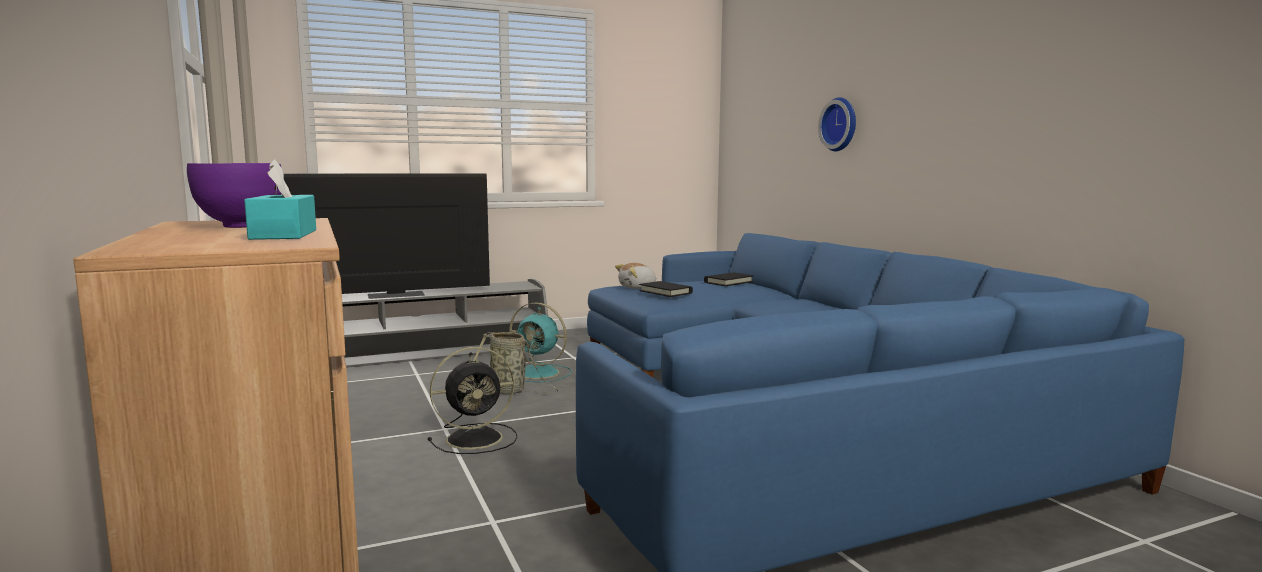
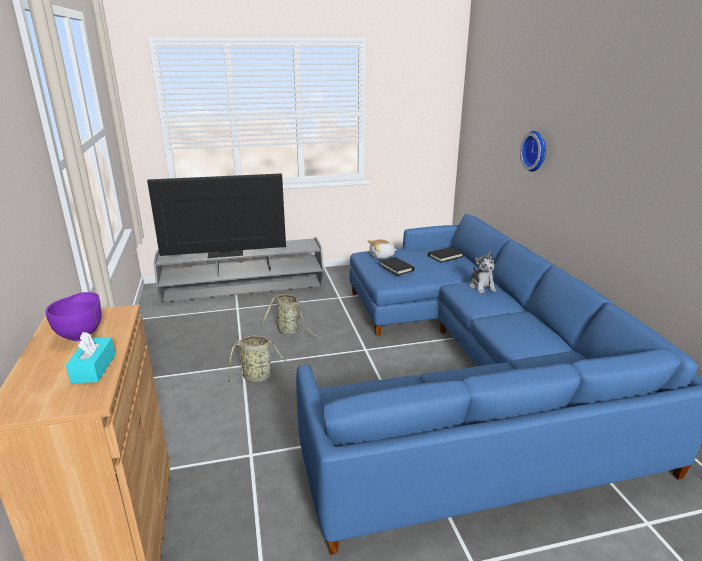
camera: 10 degrees right, 15 degrees up
(477, 438) = (259, 377): black fan -> basket
(540, 373) = (313, 313): turquoise fan -> none
(795, 302) = (481, 286): none -> plush toy

